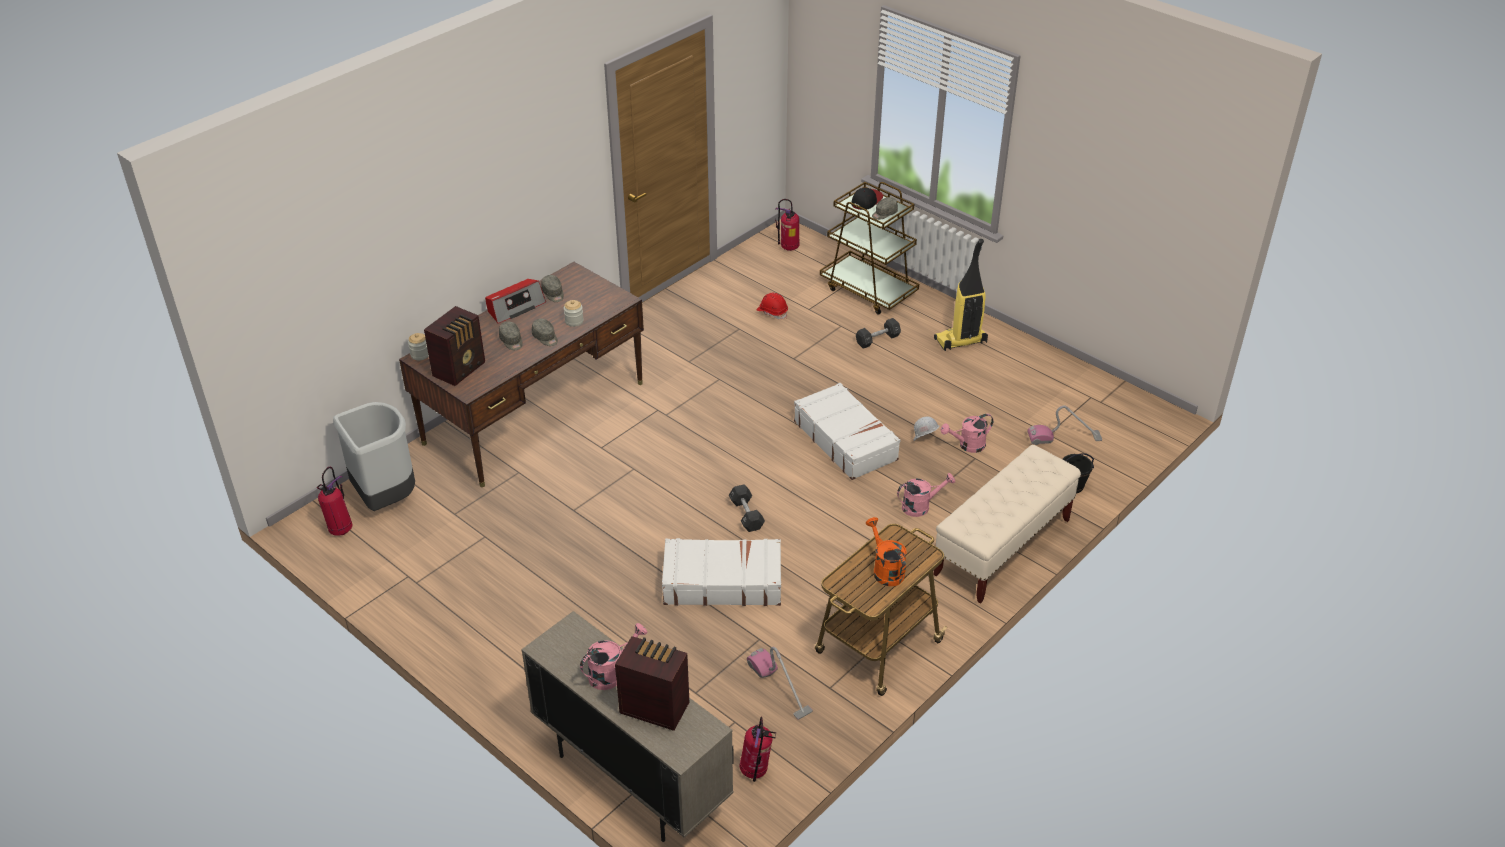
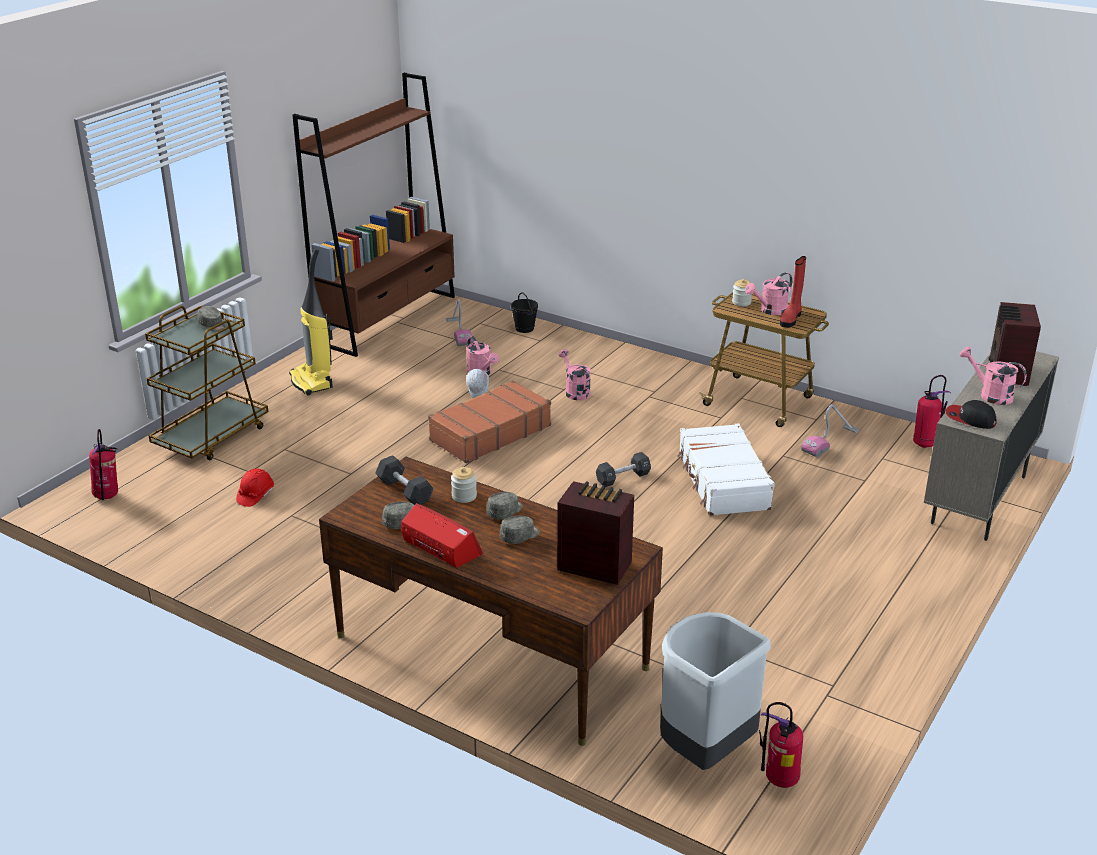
camera: 100 degrees left, 10 degrees down
(420, 355) = (573, 607): jar -> jar (741, 302)
(846, 440) = (489, 433): white suitcase -> brown suitcase
(859, 581) = (791, 319): none -> red boot
(866, 201) = (181, 336): cap -> cap (970, 419)
(877, 340) = (311, 426): black dumbbell -> black dumbbell (404, 491)
(885, 570) = (770, 311): orange watering can -> pink watering can
(1002, 548) = (613, 355): beige bench -> none
(1097, 391) = (387, 319): none -> brown bookcase

